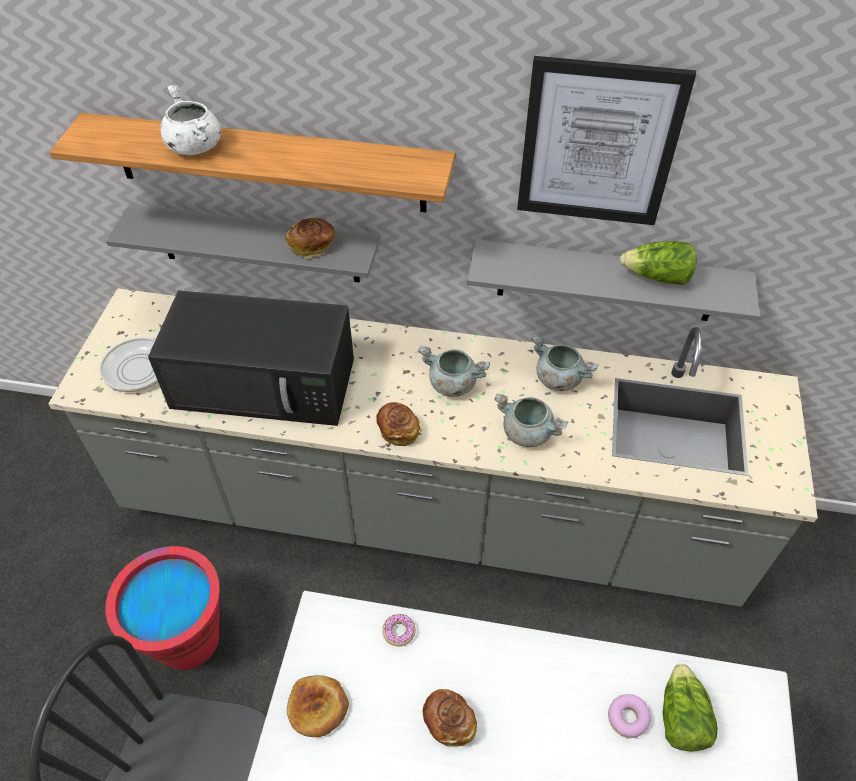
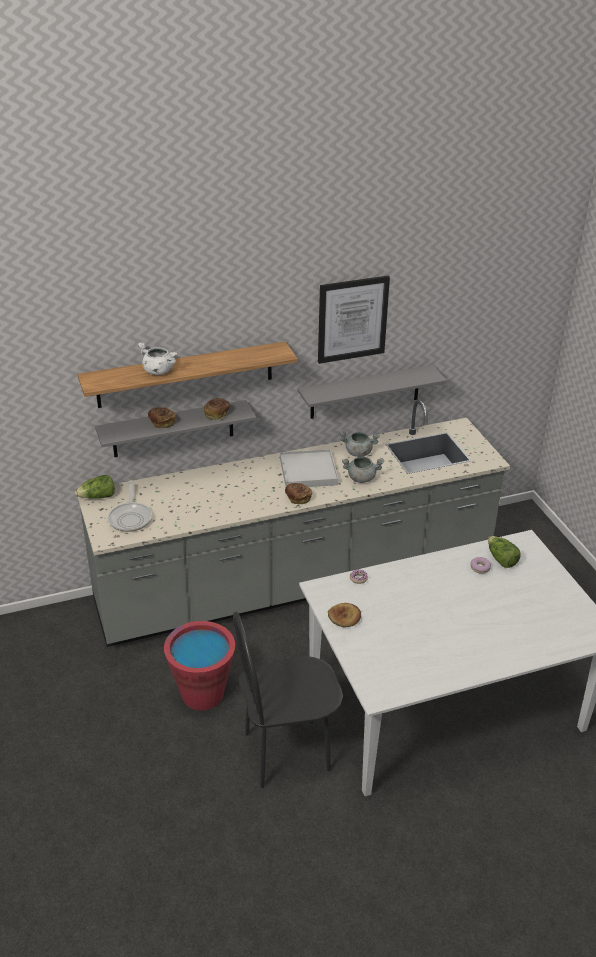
camera: 30 degrees left, 15 degrees down
(266, 382) = (210, 502): black microwave -> none
(448, 722) = (407, 598): bread -> bread (162, 422)
(452, 384) = (308, 471): grey cooking pot -> white tray
(657, 277) = (393, 378): lettuce -> lettuce (97, 497)

